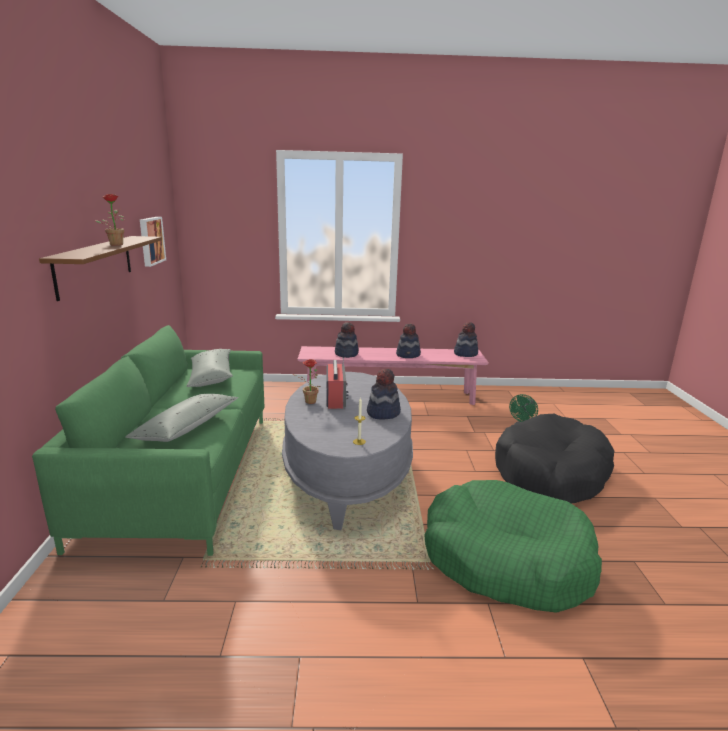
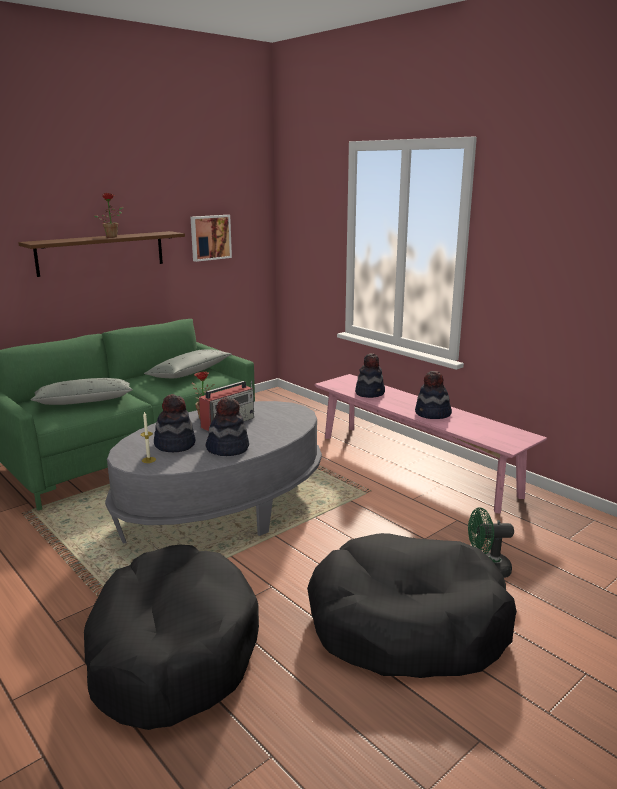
camera: 50 degrees right, 0 degrees up
(465, 353) = (511, 435): hat -> hat (175, 445)
(506, 559) = (172, 650): green dog bed -> black dog bed

